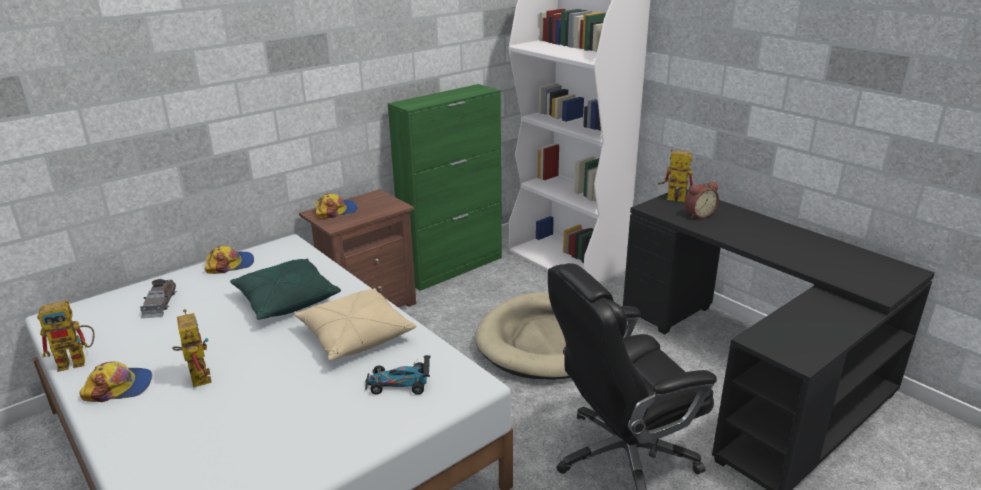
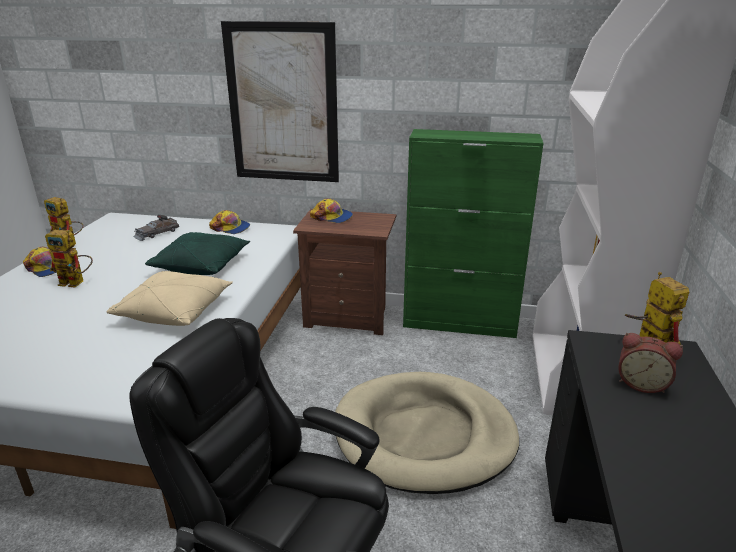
camera: 50 degrees right, 0 degrees up
(197, 375) = (77, 282): toy robot -> toy robot turned 75 degrees clockwise
(255, 109) = (282, 104): none -> picture
(399, 383) = (117, 360): toy car -> none

